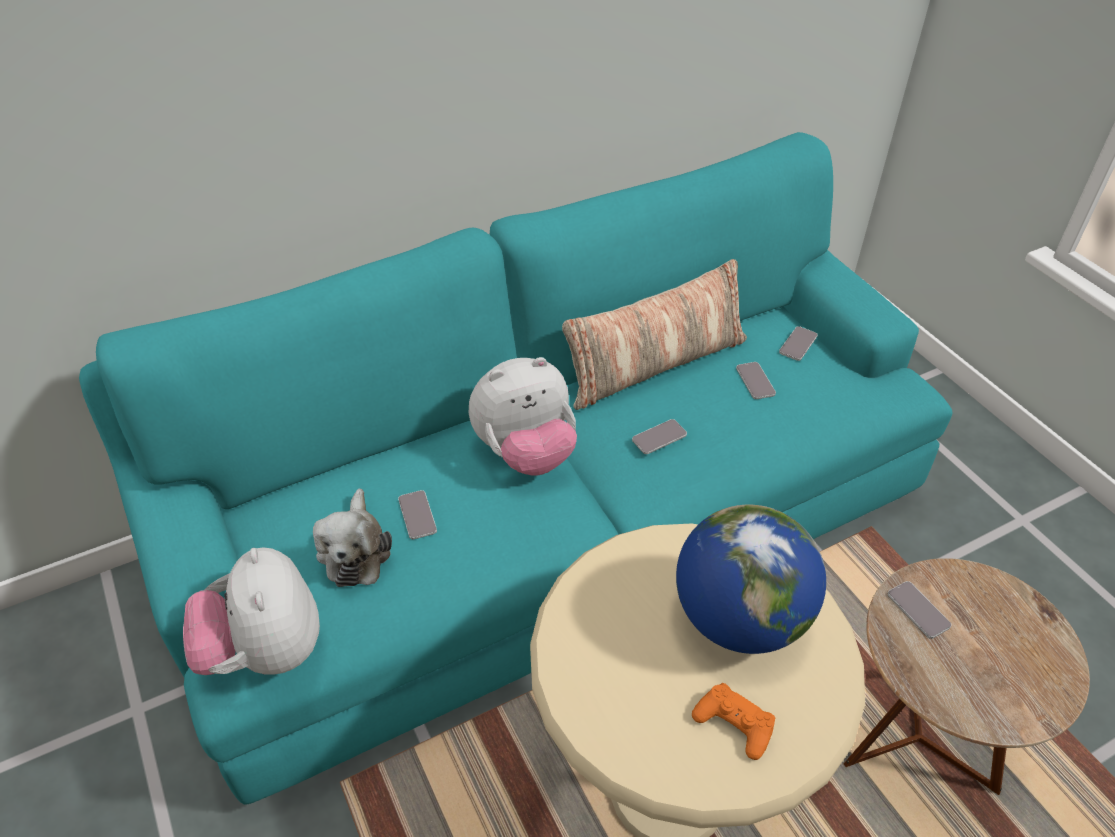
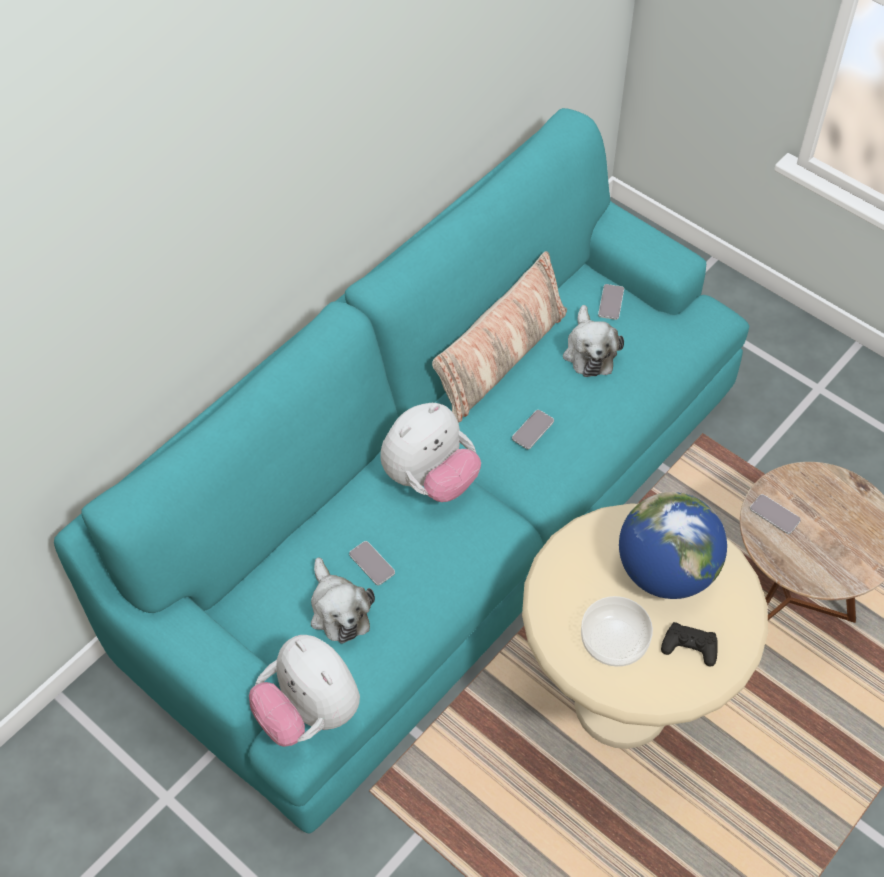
camera: 20 degrees left, 10 degrees up
(636, 681) = (615, 641): none -> bowl
(734, 723) = (689, 646): orange game controller -> black game controller
(755, 381) = (589, 351): phone -> plush toy

